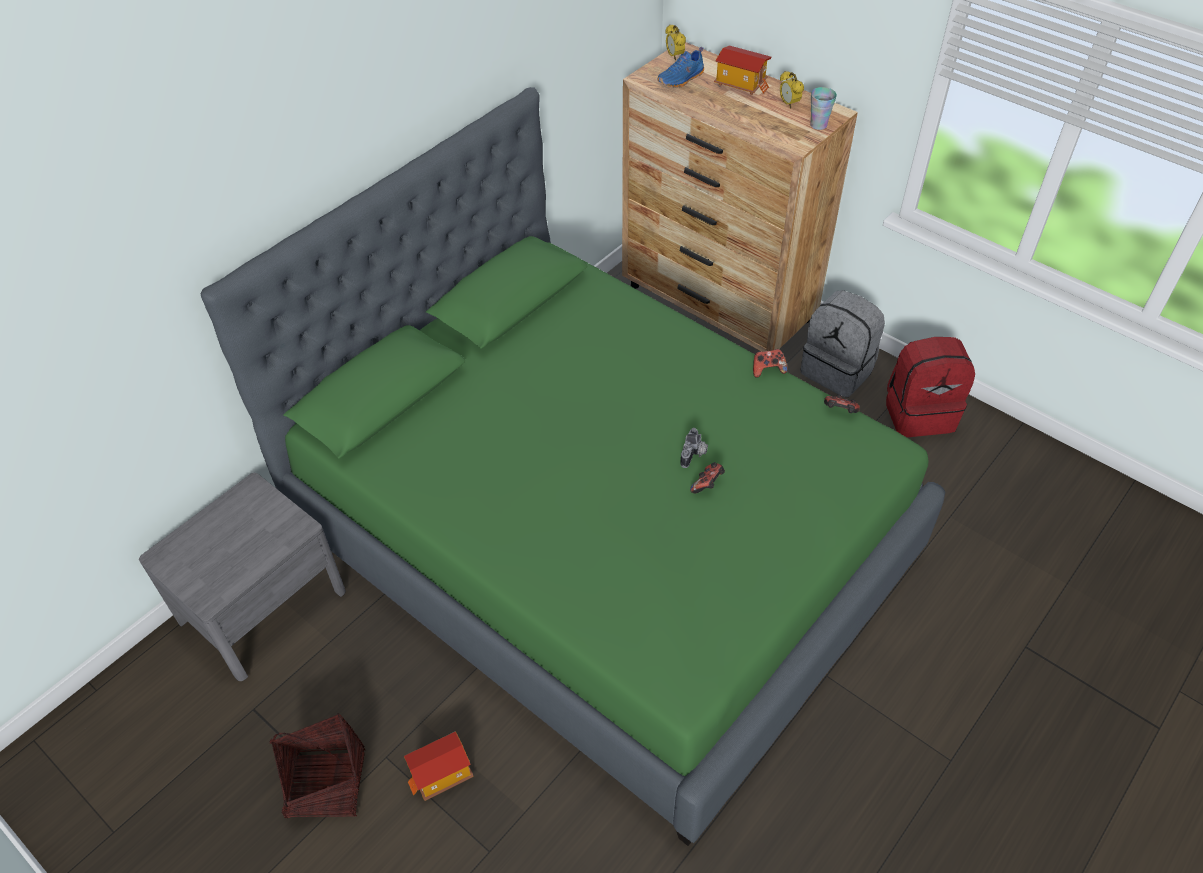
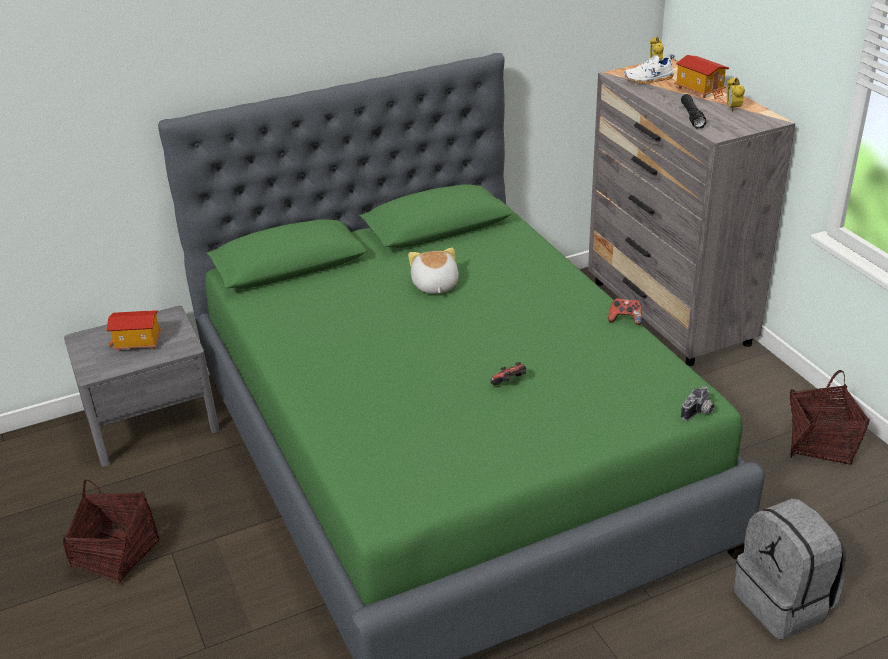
camera: 25 degrees right, 15 degrees down
(442, 775) = (205, 580): toy house -> toy house (137, 343)
(556, 381) = (434, 285): none -> plush toy
(681, 79) = (649, 80): blue shoe -> white shoe
(694, 455) = (514, 360): camera -> camera (699, 413)
(718, 304) = (669, 313): brown dresser -> grey dresser
(757, 125) = (692, 117): none -> black flashlight
(818, 125) = (749, 125): cup -> none
(838, 370) = (756, 390): grey backpack -> grey backpack (784, 603)
(839, 412) = (671, 364): game controller -> none
(919, 413) = (820, 444): red backpack -> basket

